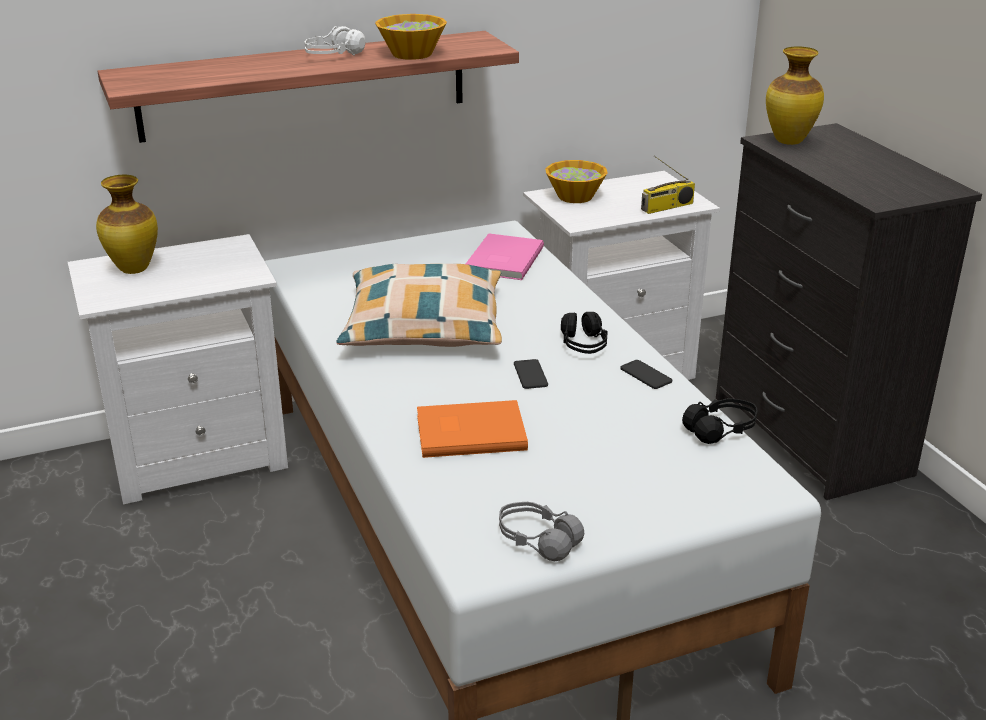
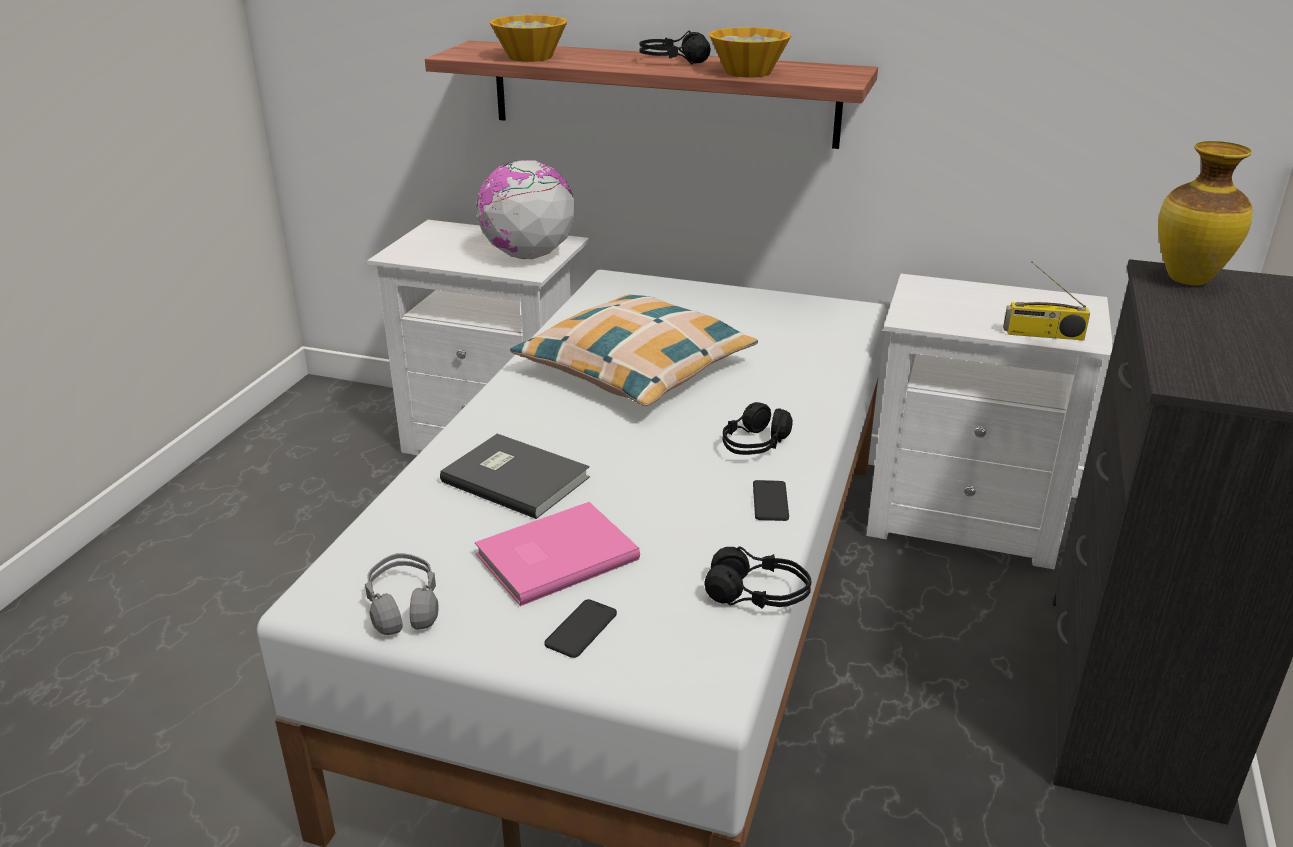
camera: 40 degrees right, 0 degrees up
(133, 270) = (458, 239): vase -> none
(225, 264) = (528, 255): none -> globe
(333, 55) = (674, 61): white headphones -> black headphones
(469, 431) = (516, 477): orange book -> grey book
(502, 260) = (806, 336): pink book -> pink book (553, 555)
(530, 374) = (656, 451): phone -> phone (581, 629)
(574, 196) = (950, 293): bowl -> bowl (530, 57)

